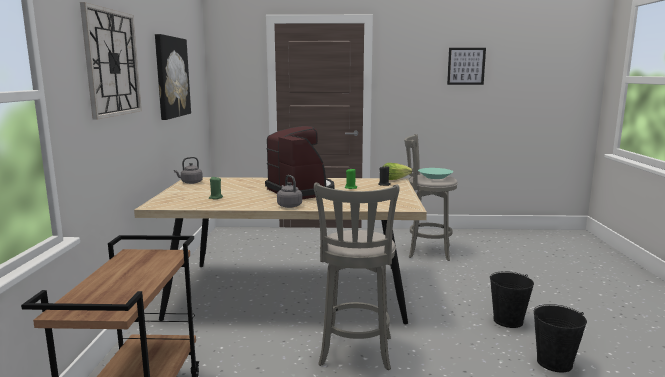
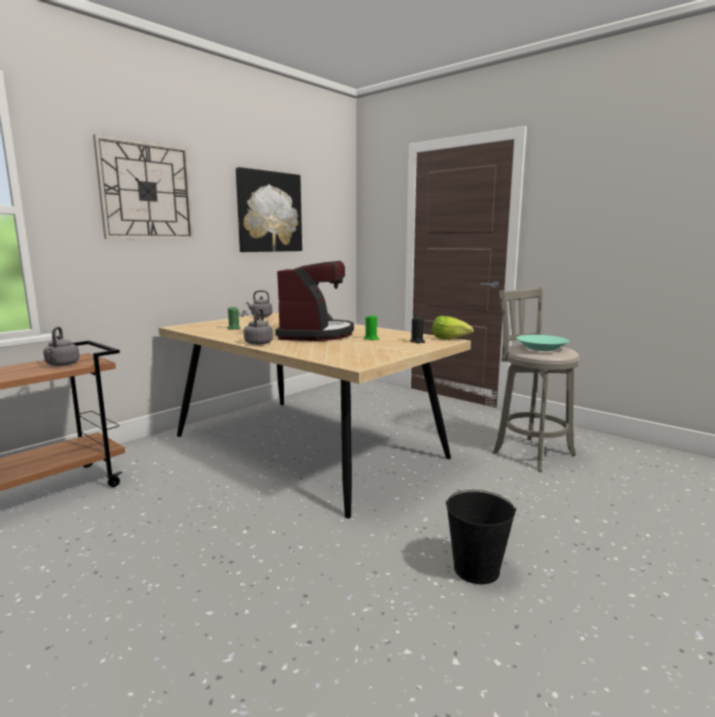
camera: 40 degrees right, 0 degrees up
(146, 264) = (62, 364): none -> grey kettle
(355, 353) = (246, 523): grey stool -> none
(466, 66) = (662, 188): picture -> none
(554, 363) = (434, 652): black bucket -> none

